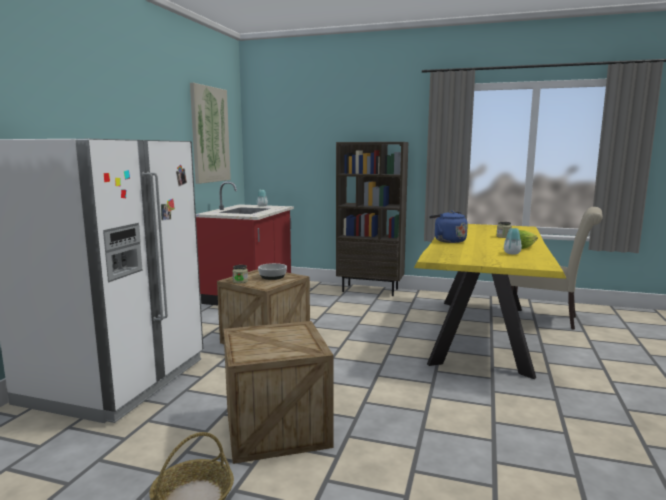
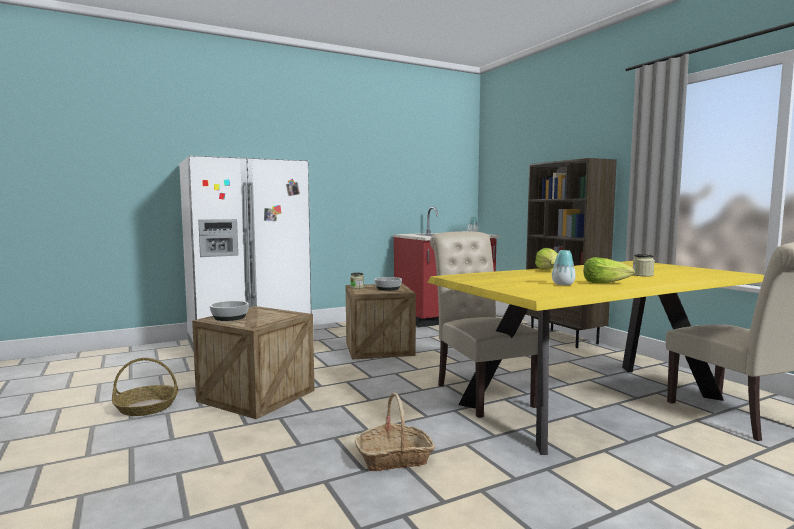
camera: 45 degrees right, 5 degrees down
(210, 135) = (425, 164): picture -> none
(256, 349) = (230, 317): none -> bowl
(420, 351) = (480, 393): none -> beige chair
(447, 241) = (548, 270): blue kettle -> lettuce
(487, 422) = (394, 458): none -> basket

